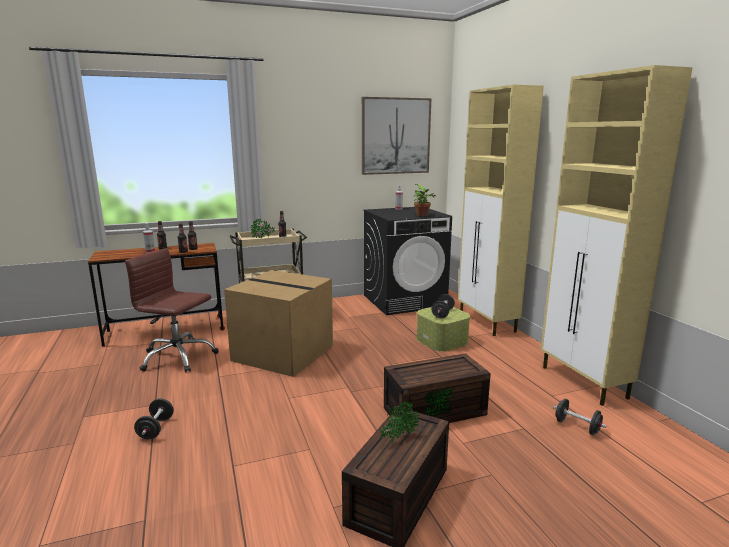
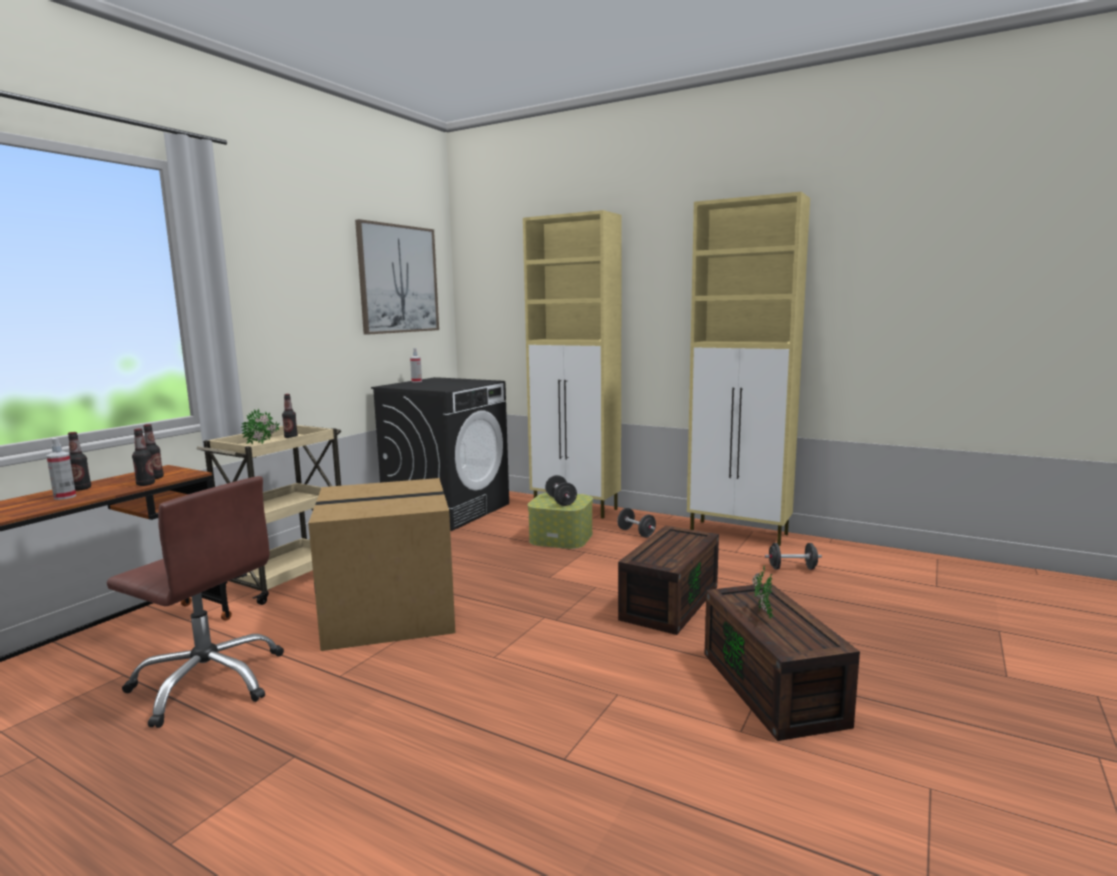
camera: 40 degrees left, 5 degrees down
(156, 429) = (362, 782): black dumbbell -> black dumbbell (636, 533)
(177, 357) = (209, 682): brown office chair -> brown office chair turned 135 degrees counterclockwise
(423, 215) = (472, 384): potted plant -> none

